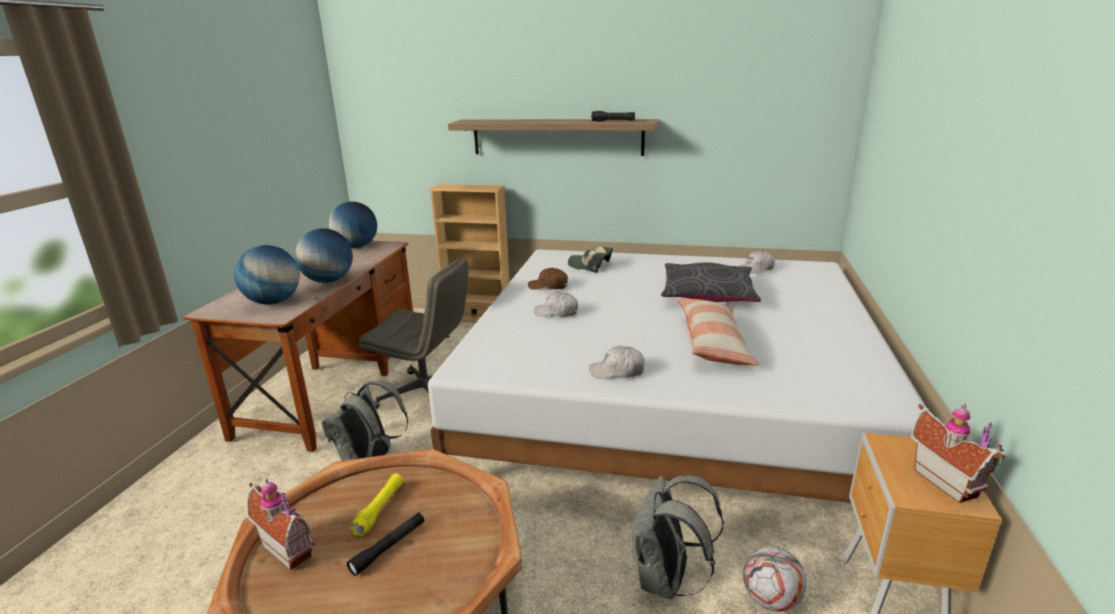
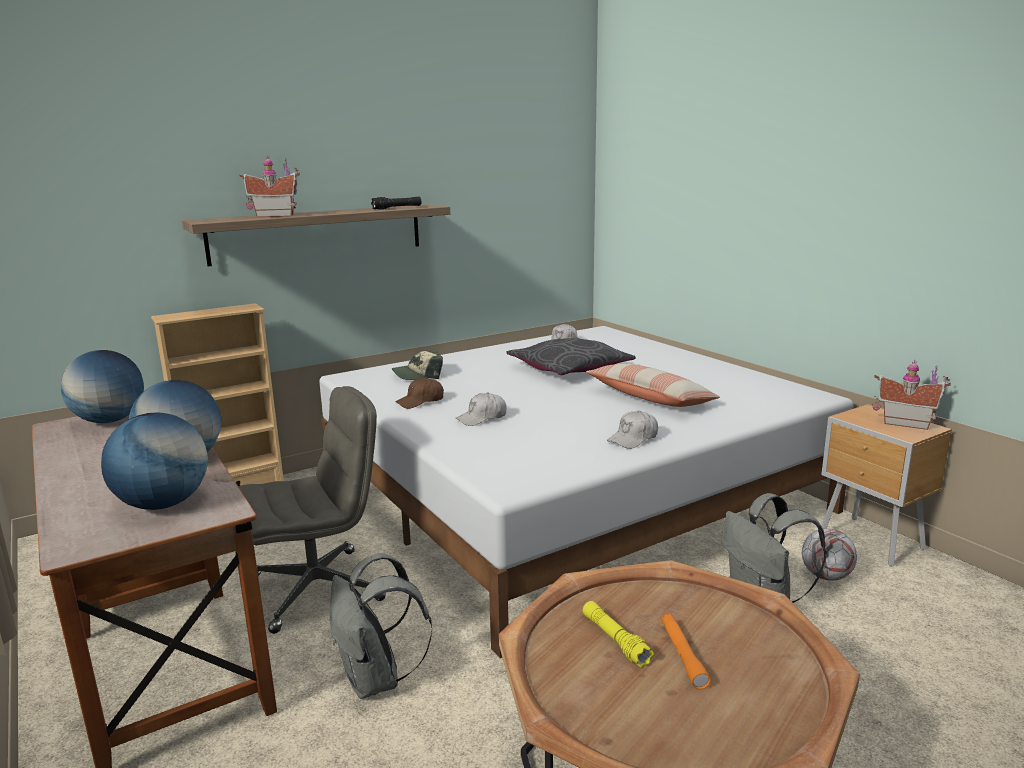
camera: 45 degrees left, 5 degrees down
(291, 547) = (611, 713): toy house -> toy house (275, 215)
(388, 547) = (683, 656): black flashlight -> orange flashlight

